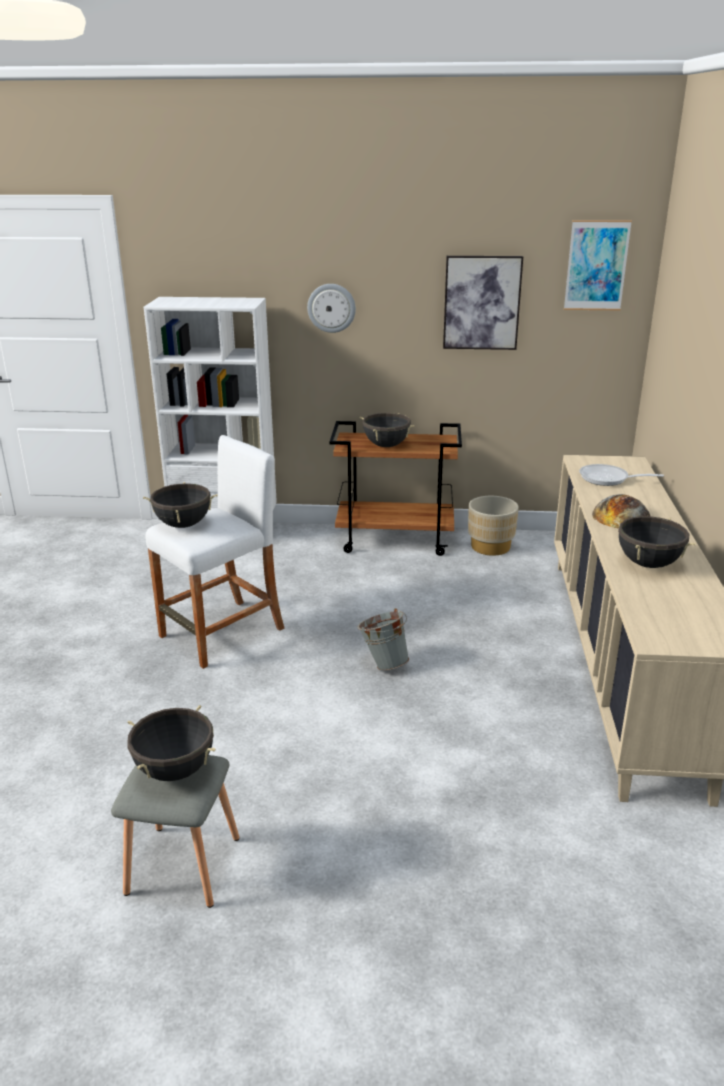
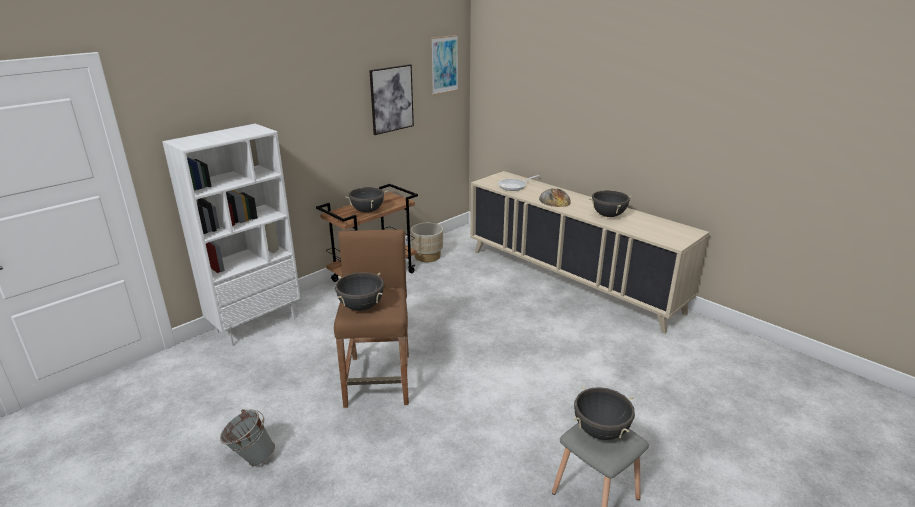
camera: 50 degrees left, 0 degrees up
(222, 633) = (379, 379): white stool -> brown stool
(331, 308) = (301, 121): wall clock -> none
(383, 663) = (489, 339): grey bucket -> grey bucket (251, 458)

